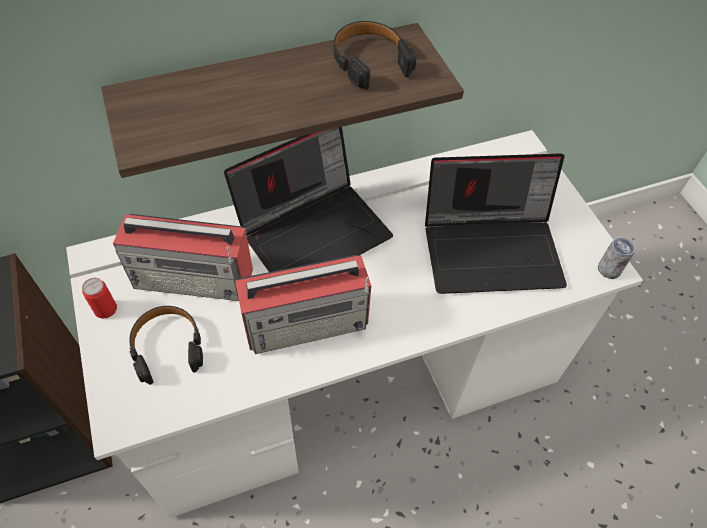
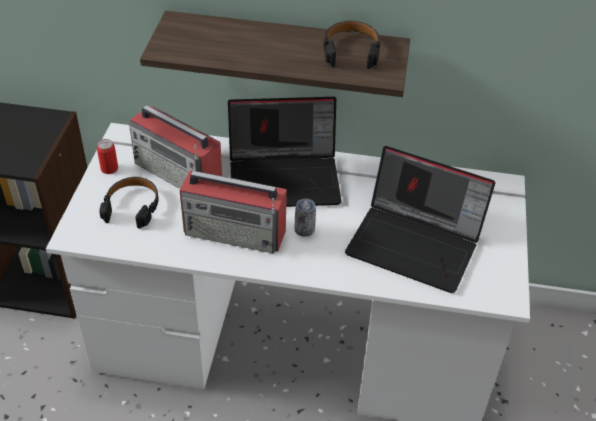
camera: 30 degrees right, 10 degrees down
(608, 270) = (504, 298): can -> can (304, 230)

